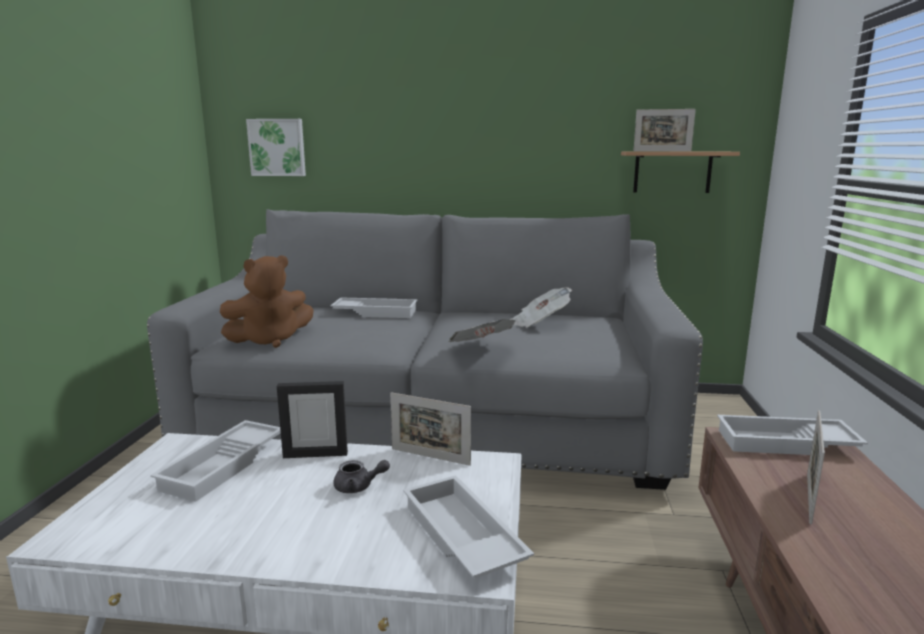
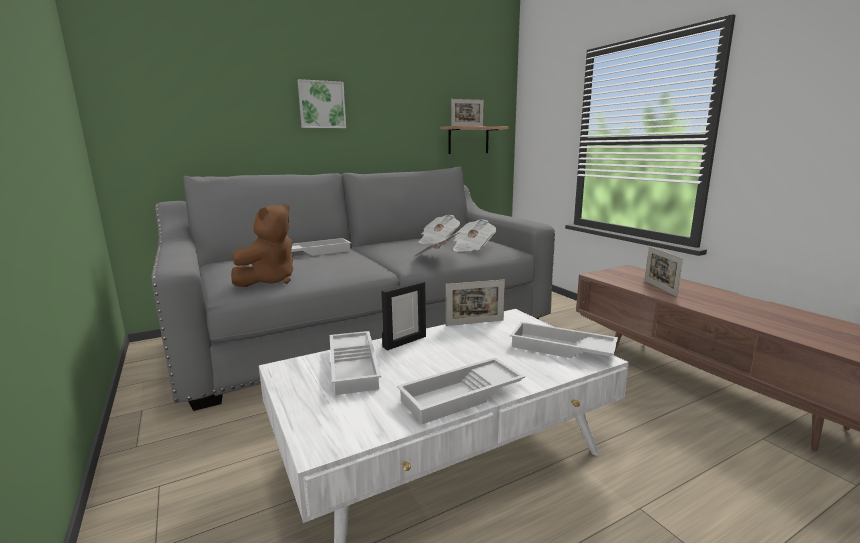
camera: 35 degrees left, 0 degrees up
(277, 147) = (168, 120): picture -> picture (321, 105)
(358, 487) = (466, 347): grey teapot -> none
(559, 344) = (472, 248): none -> newspaper
(785, 444) = (618, 273): white tray -> white tray (461, 397)

